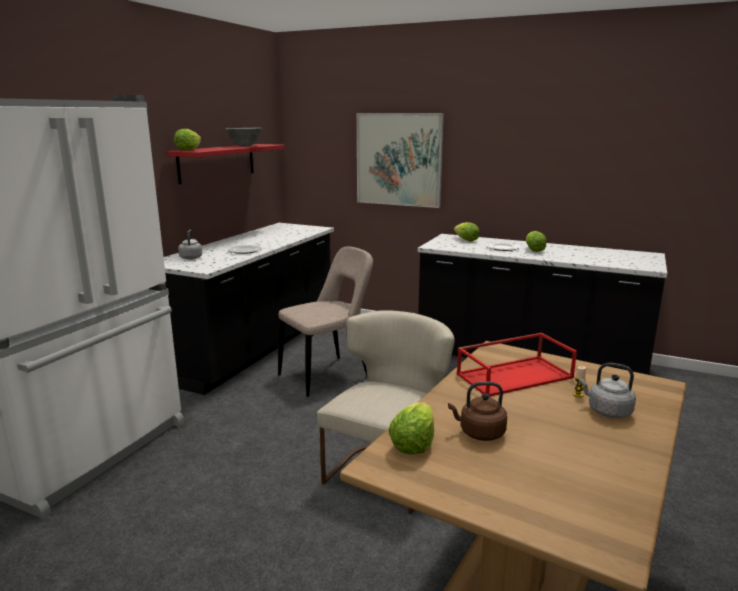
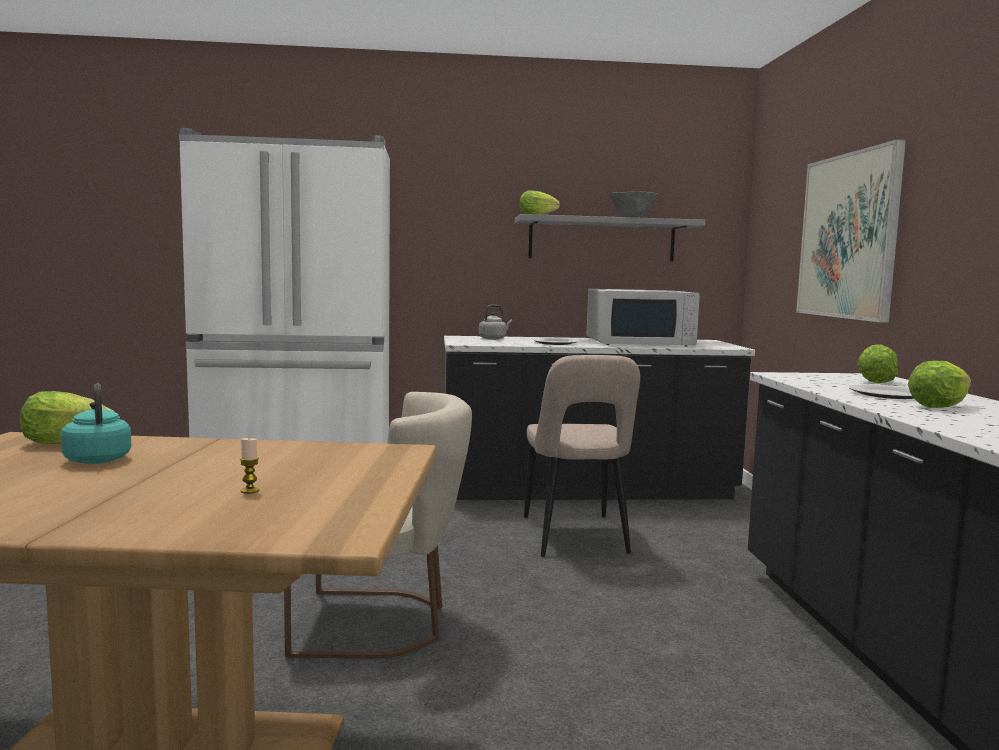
camera: 60 degrees right, 10 degrees down
(217, 162) = (602, 239): red shelf -> grey shelf
(270, 236) = (640, 342): none -> white microwave
(328, 375) = (576, 538): beige chair -> beige chair turned 60 degrees clockwise
(479, 433) = (97, 459): brown kettle -> turquoise kettle
(515, 375) = (302, 461): red tray -> none
(607, 411) = (191, 506): grey kettle -> none

